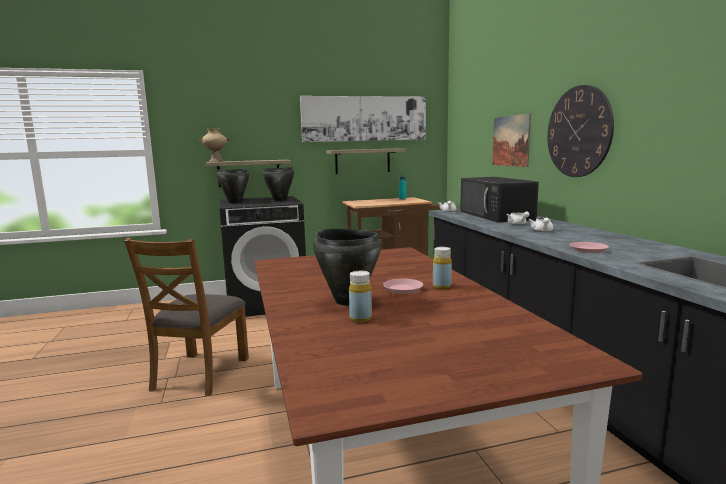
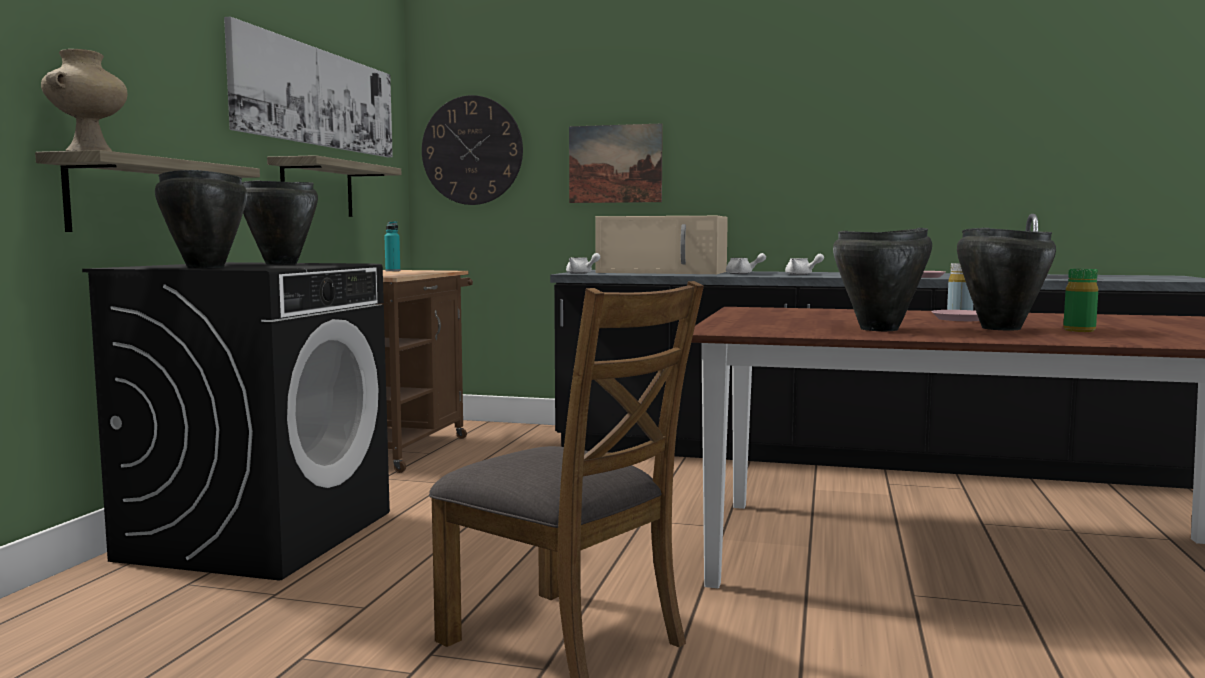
camera: 60 degrees left, 5 degrees down
(307, 281) = (880, 329): none -> black cooking pot
(360, 319) = (1079, 330): yellow bottle -> green bottle
(496, 215) = (664, 272): black microwave -> beige microwave
(578, 132) = (764, 151): wall clock -> wall clock (472, 150)

